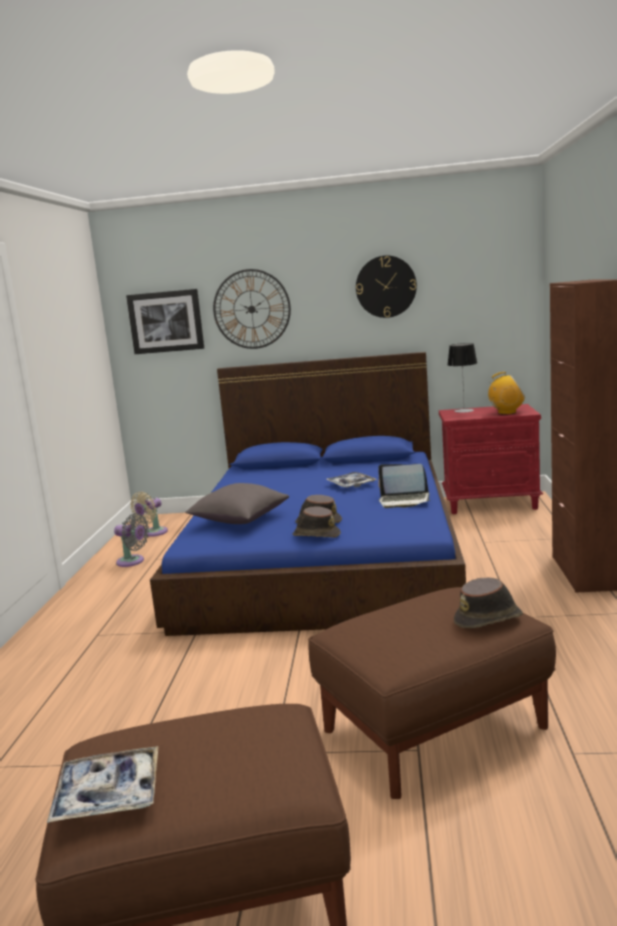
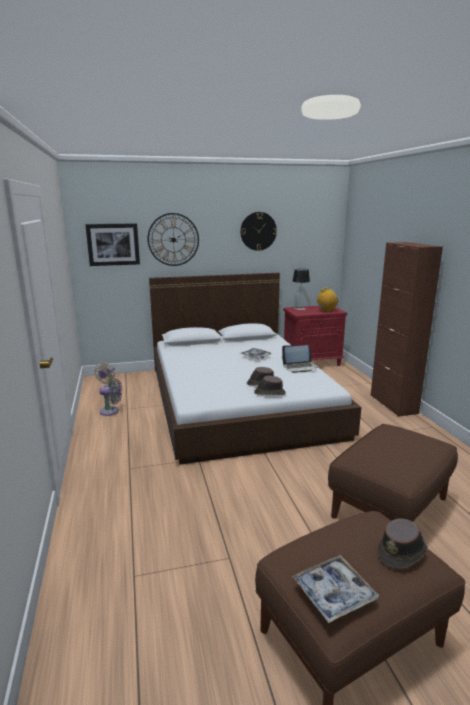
camera: 20 degrees left, 5 degrees up
(239, 520) = (209, 384): grey pillow -> none
(324, 553) = (238, 399): blue bed -> white bed
(489, 619) = (428, 445): brown hat -> brown hat (402, 552)

